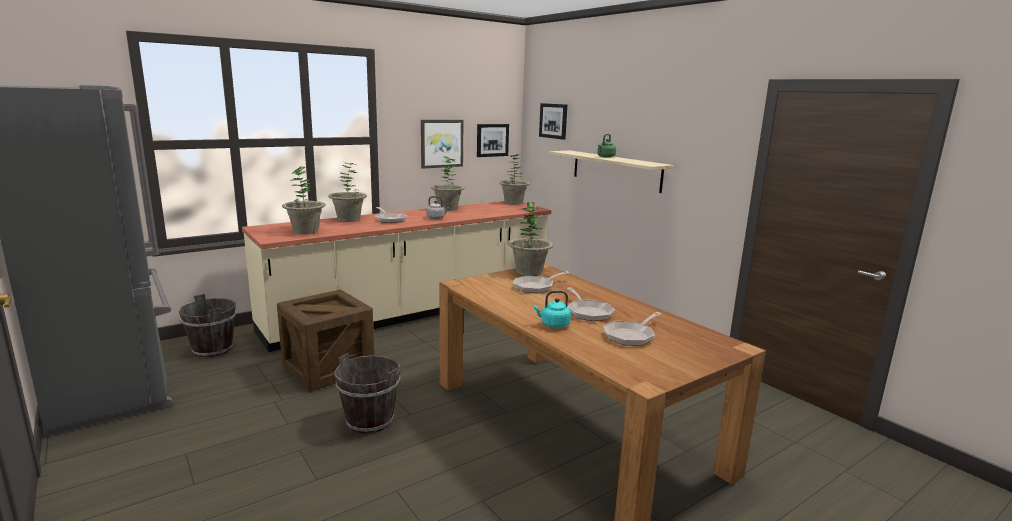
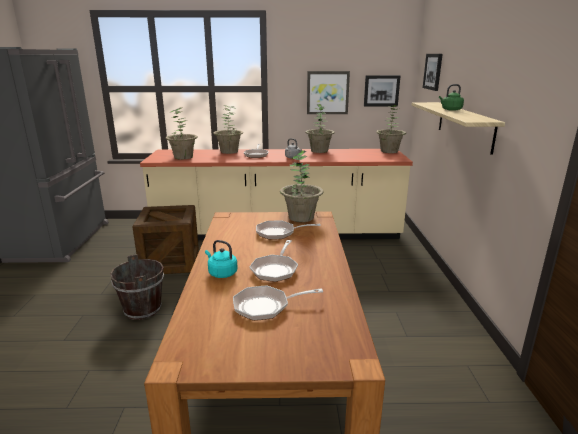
camera: 35 degrees right, 5 degrees up
(213, 349) = (131, 231): brown bucket -> none

